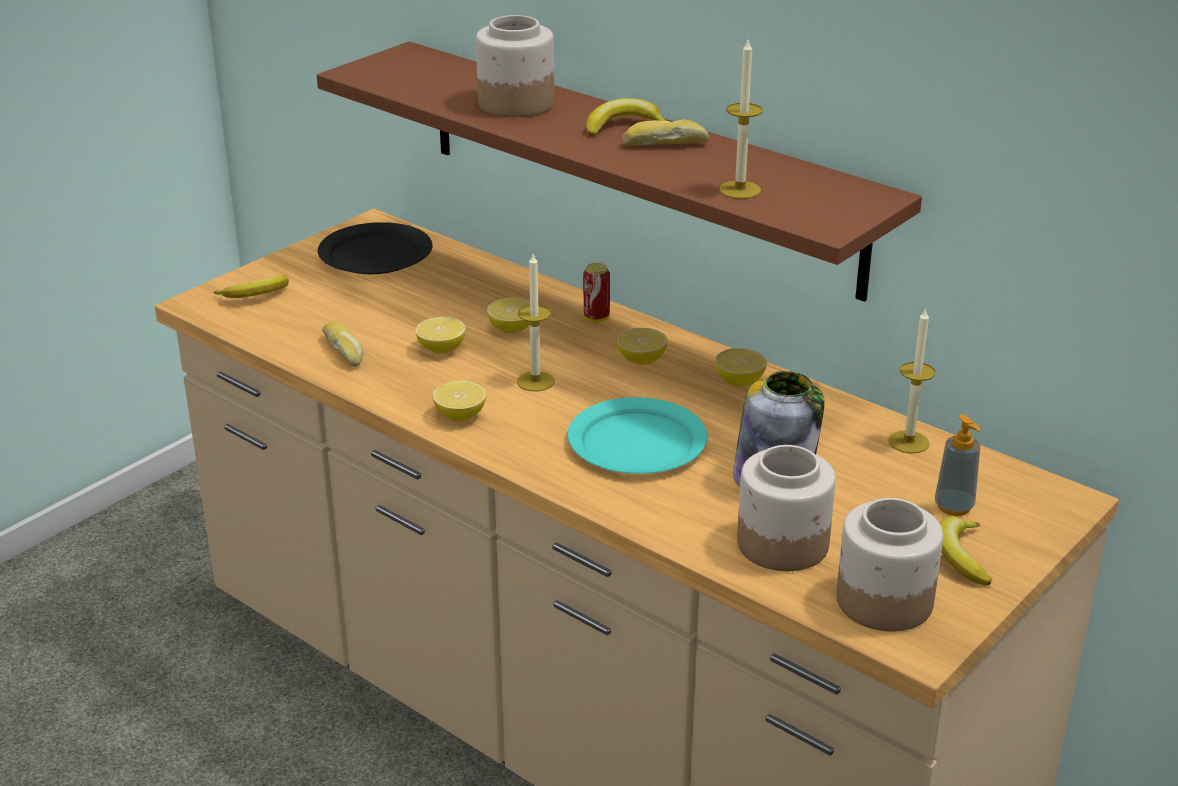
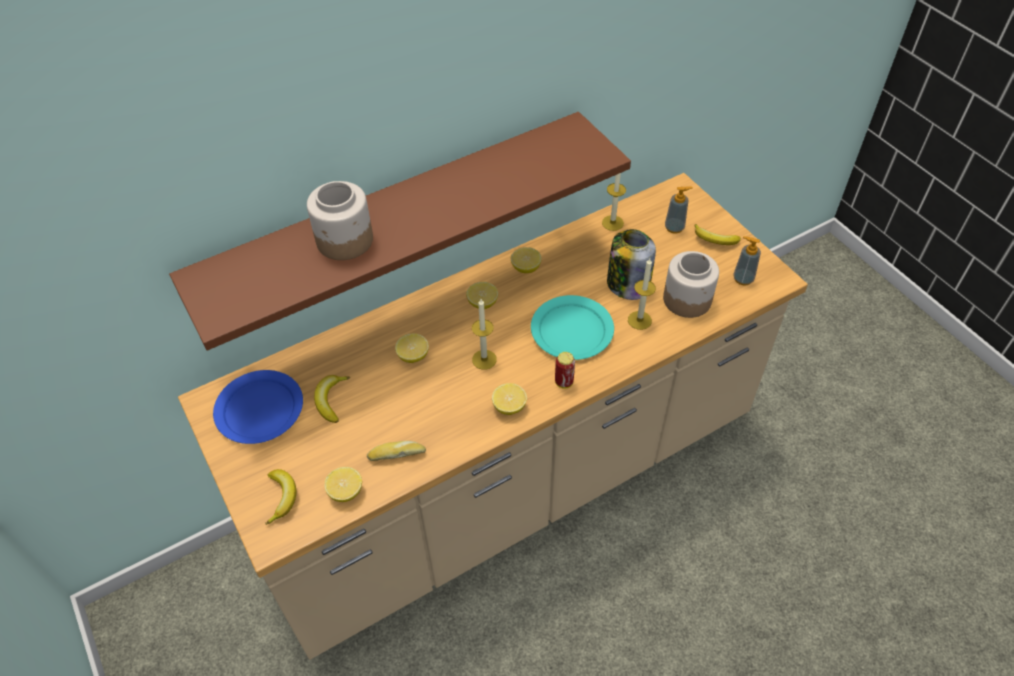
camera: 70 degrees left, 20 degrees up
(374, 254) = (259, 410): black plate -> blue plate
(441, 349) = (421, 399): lemon -> lemon (346, 491)
(596, 318) = (421, 310): can -> can (564, 382)
(624, 126) = (417, 198): banana -> banana (331, 400)
(665, 144) = (456, 187): bread -> none
(740, 190) = (540, 175): candle -> candle (639, 320)
(883, 602) = (743, 279): jar -> soap dispenser

